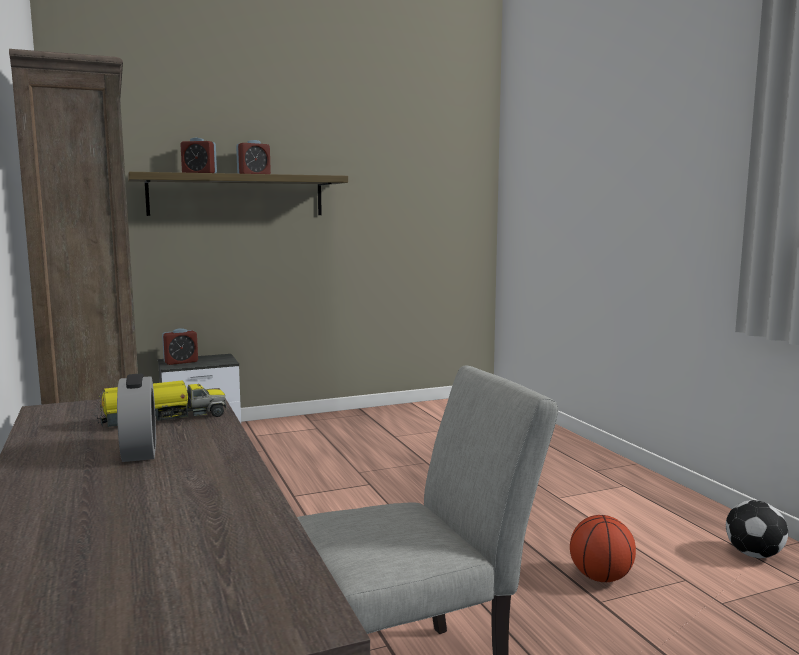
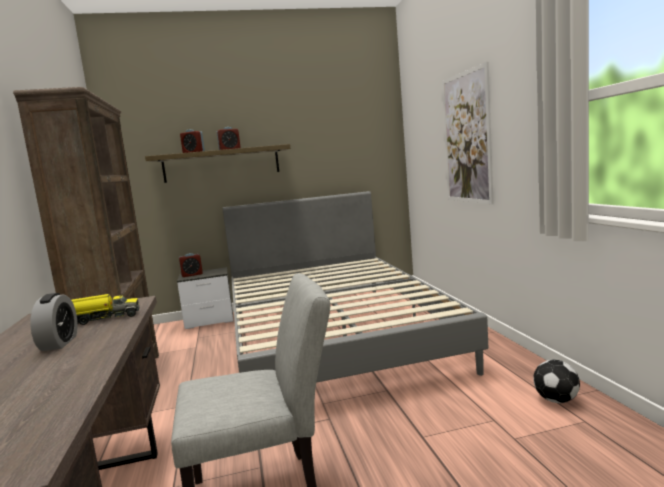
camera: 10 degrees right, 0 degrees up
(408, 462) = (333, 335): none -> grey bed
(600, 577) = (430, 418): basketball -> none
(614, 194) = (466, 138): none -> picture

